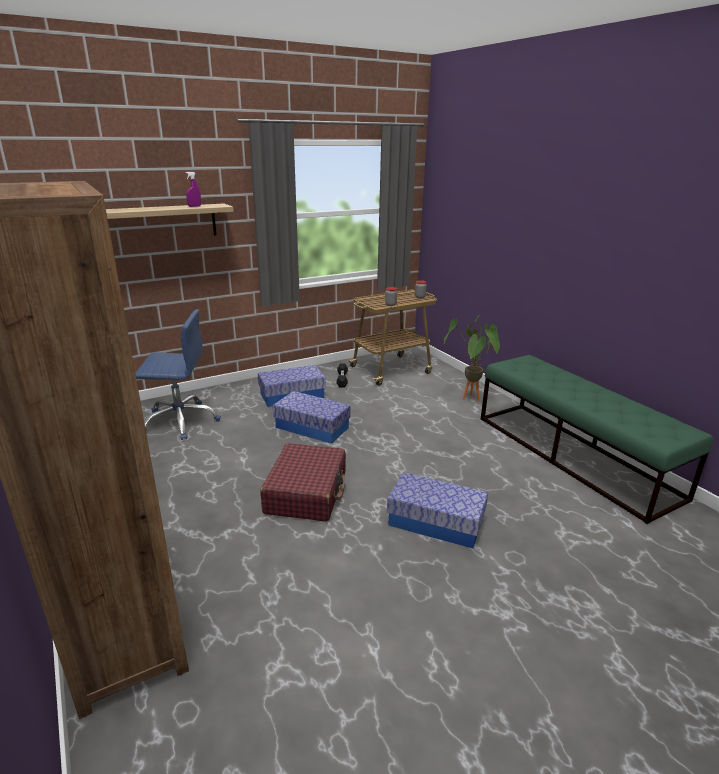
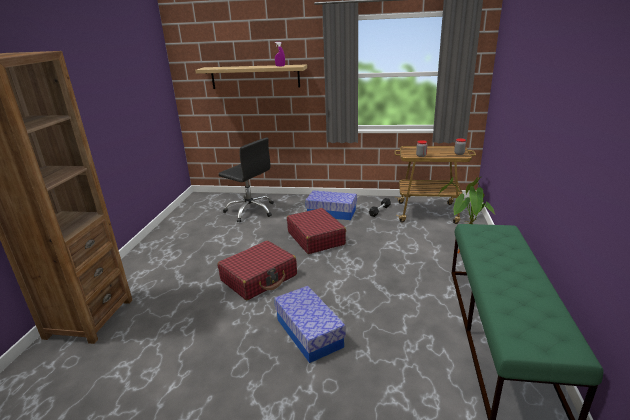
camera: 40 degrees right, 0 degrees up
(180, 421) = (250, 210): blue office chair -> black office chair
(312, 428) = (316, 238): storage box -> red suitcase

